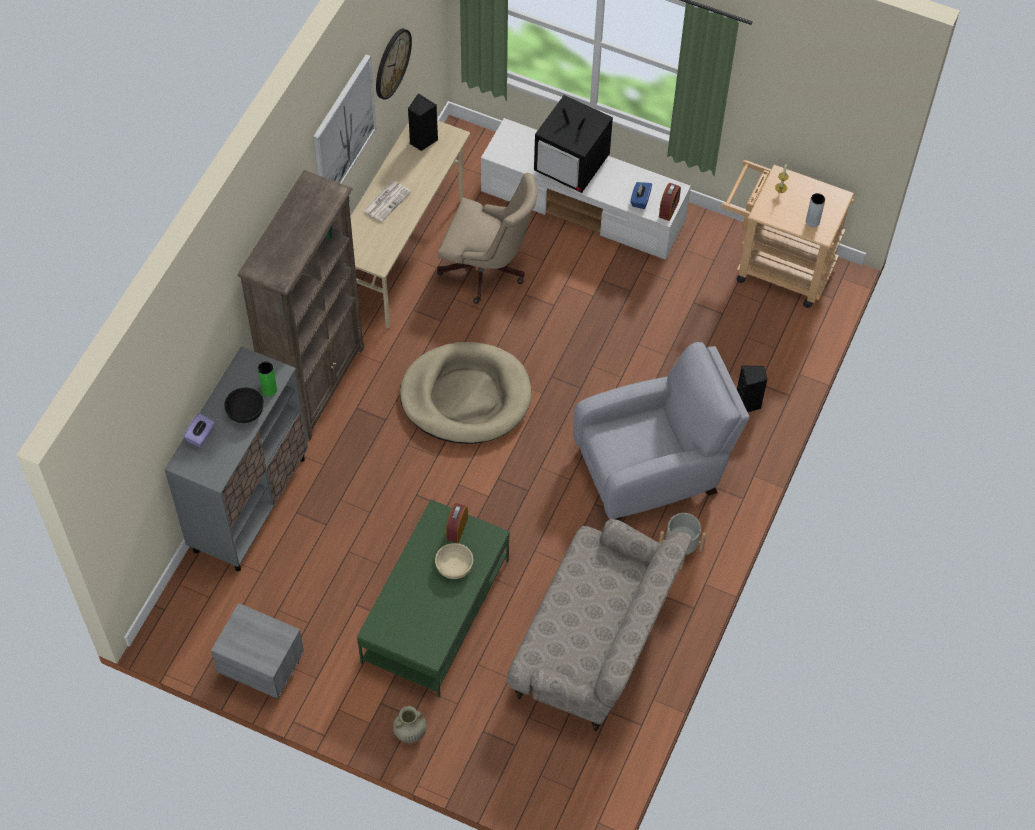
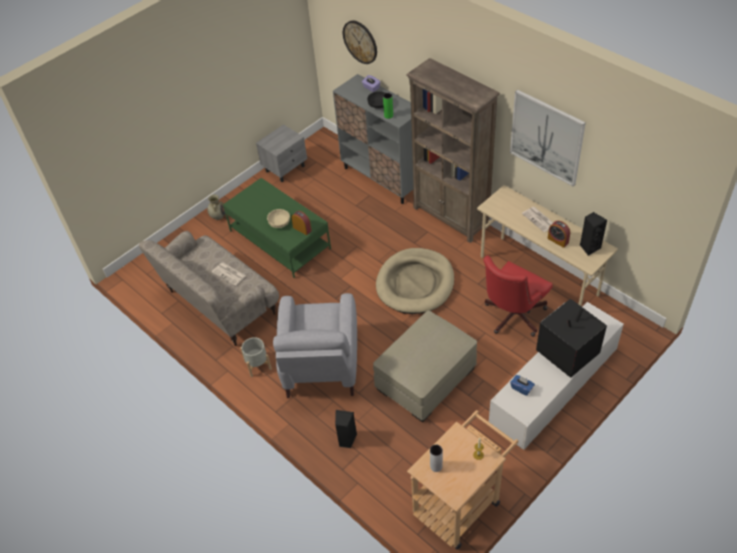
camera: 115 degrees right, 10 degrees down
(392, 63) = (611, 178): wall clock -> wall clock (360, 42)
(487, 270) = (511, 317): beige office chair -> red office chair
(581, 595) = (229, 274): none -> newspaper
(624, 343) = (425, 379): none -> beige ottoman
(668, 209) = (508, 404): alarm clock -> alarm clock (558, 240)

